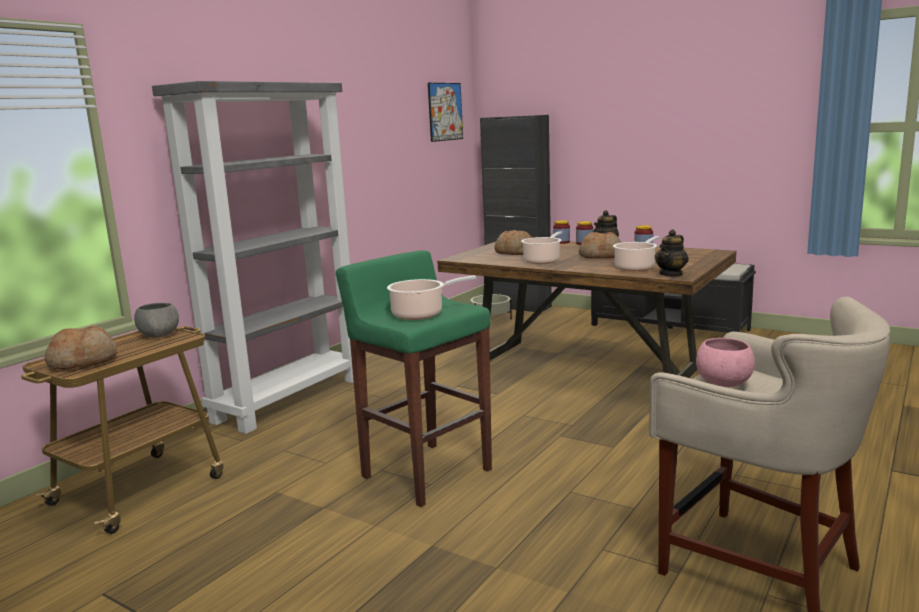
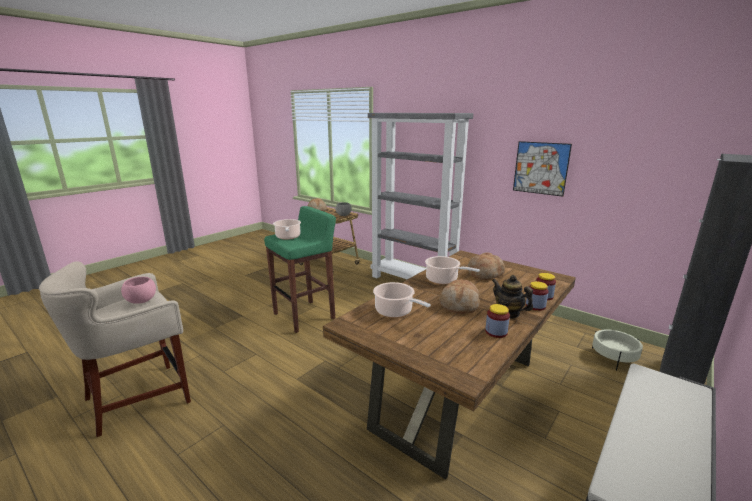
camera: 95 degrees right, 5 degrees up
(445, 111) = (687, 141): picture -> picture (540, 168)
(671, 274) = (356, 321): teapot -> none

